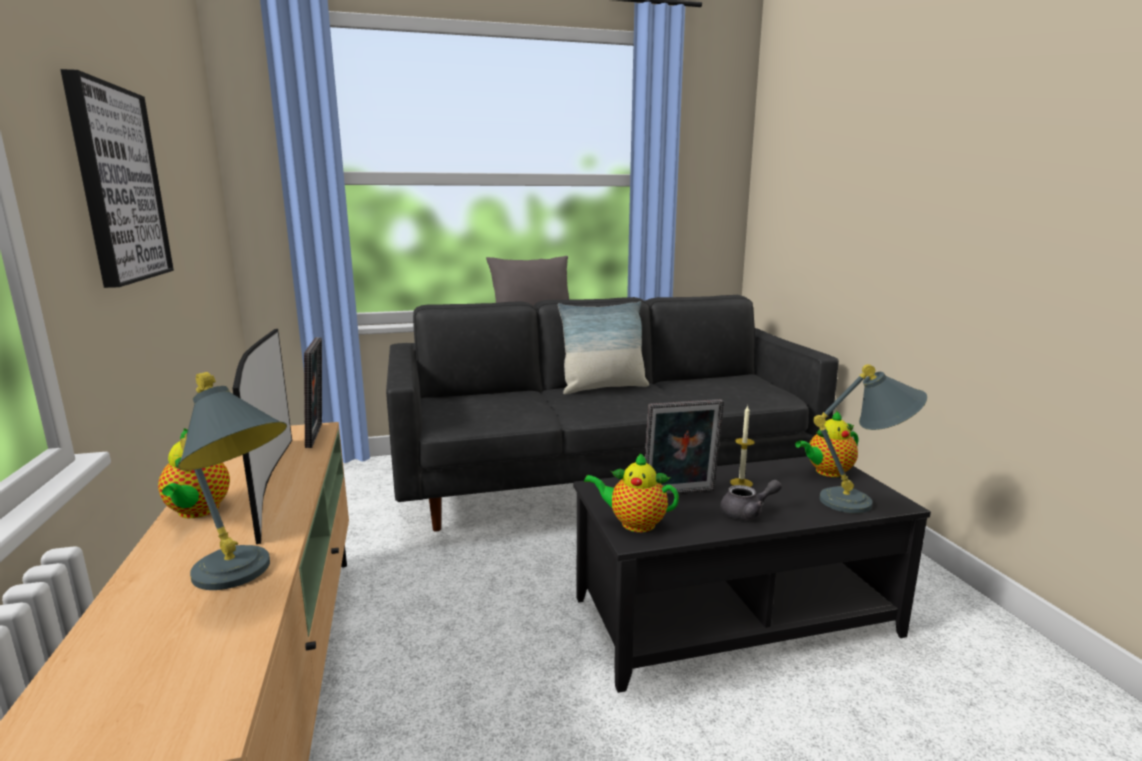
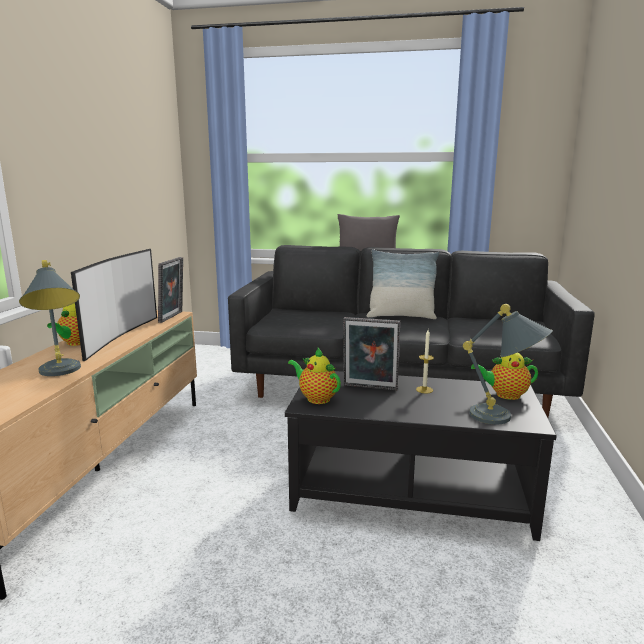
camera: 25 degrees right, 0 degrees up
(118, 185) = (81, 163): picture -> none
(747, 513) = (402, 407): grey teapot -> none

